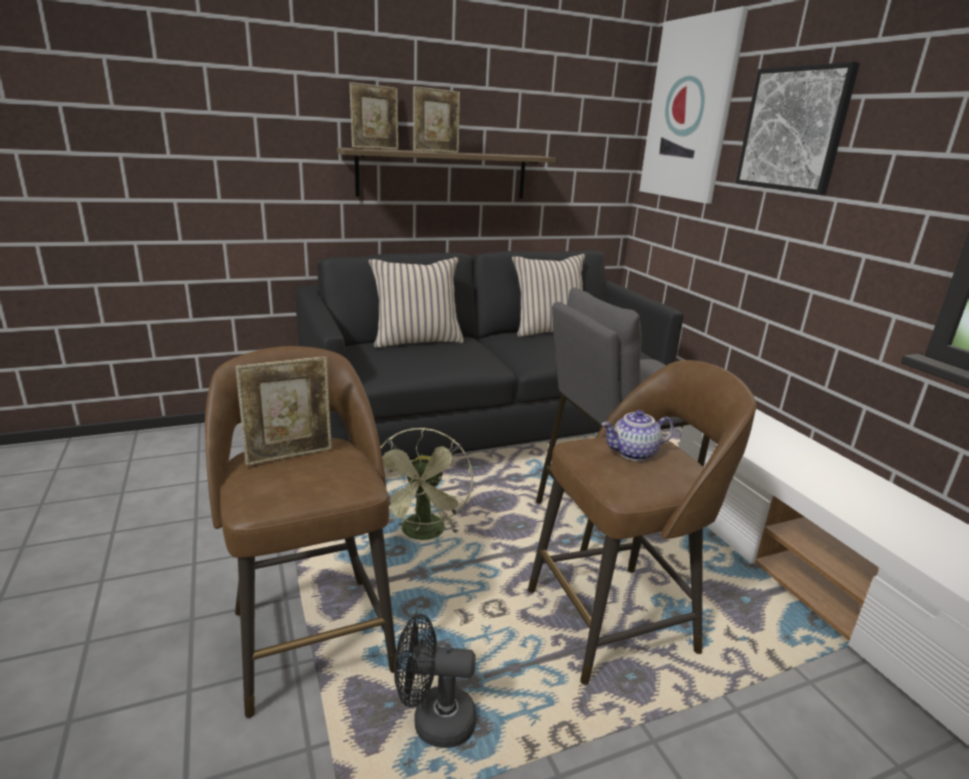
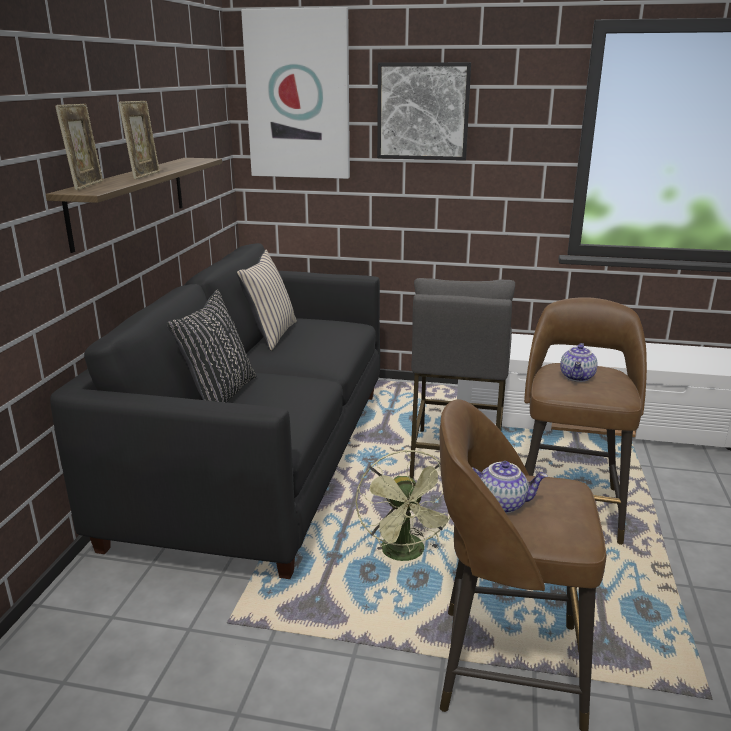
camera: 55 degrees left, 0 degrees up
(290, 455) = (501, 503): picture frame -> teapot
(416, 341) = (219, 395): beige pillow -> black pillow
(423, 534) = (406, 555): green fan -> green fan turned 45 degrees clockwise
(433, 720) = (628, 624): black fan -> none

